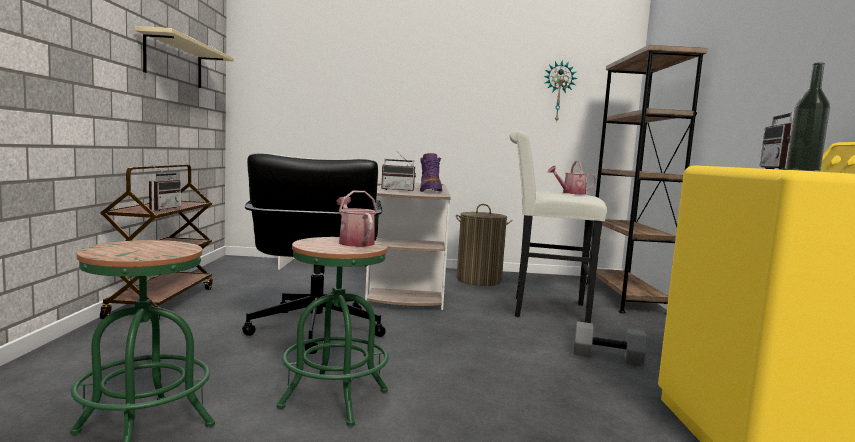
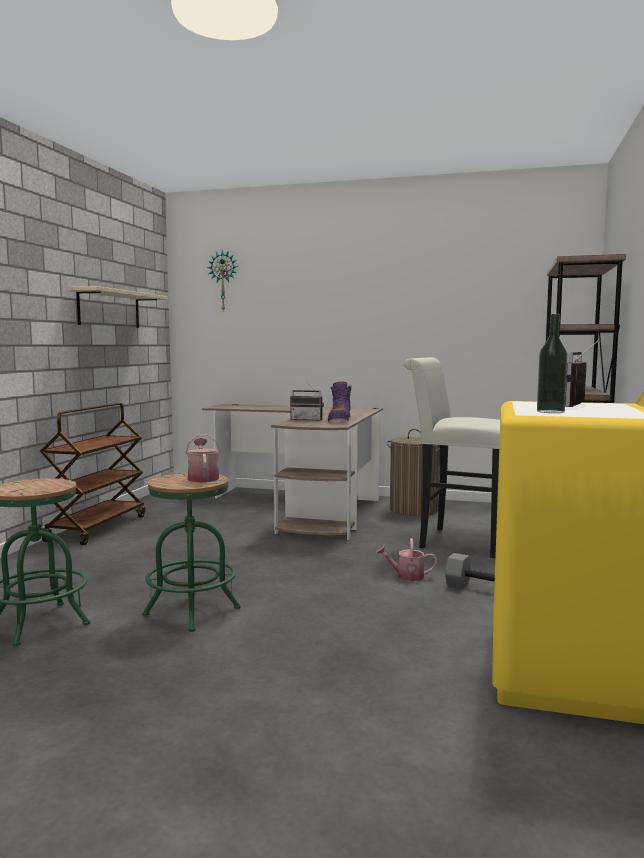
camera: 15 degrees right, 0 degrees up
(161, 208) = (90, 445): radio -> none
(314, 330) = (212, 555): black office chair -> none
(558, 91) = (502, 301): wall clock -> wall clock (223, 281)
(570, 193) = (476, 419): watering can -> watering can (406, 576)

